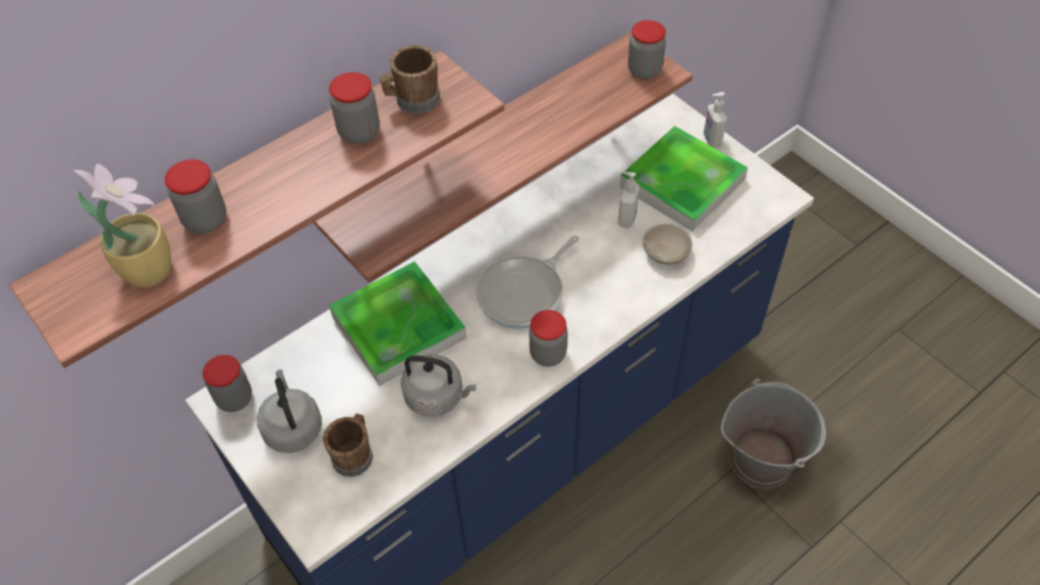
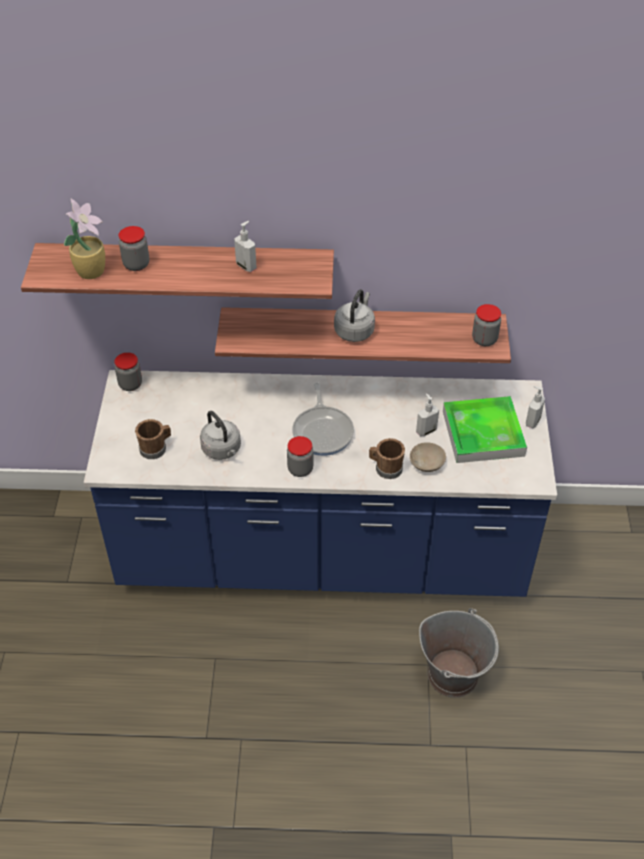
camera: 40 degrees right, 5 degrees down
(292, 427) = (142, 416): grey kettle -> grey kettle (355, 330)
(359, 132) = (246, 266): jar -> soap dispenser
(398, 327) = (241, 404): tray -> none
(413, 101) = (289, 266): brown mug -> brown mug (385, 468)
(524, 293) = (323, 431): frying pan -> frying pan turned 90 degrees counterclockwise

